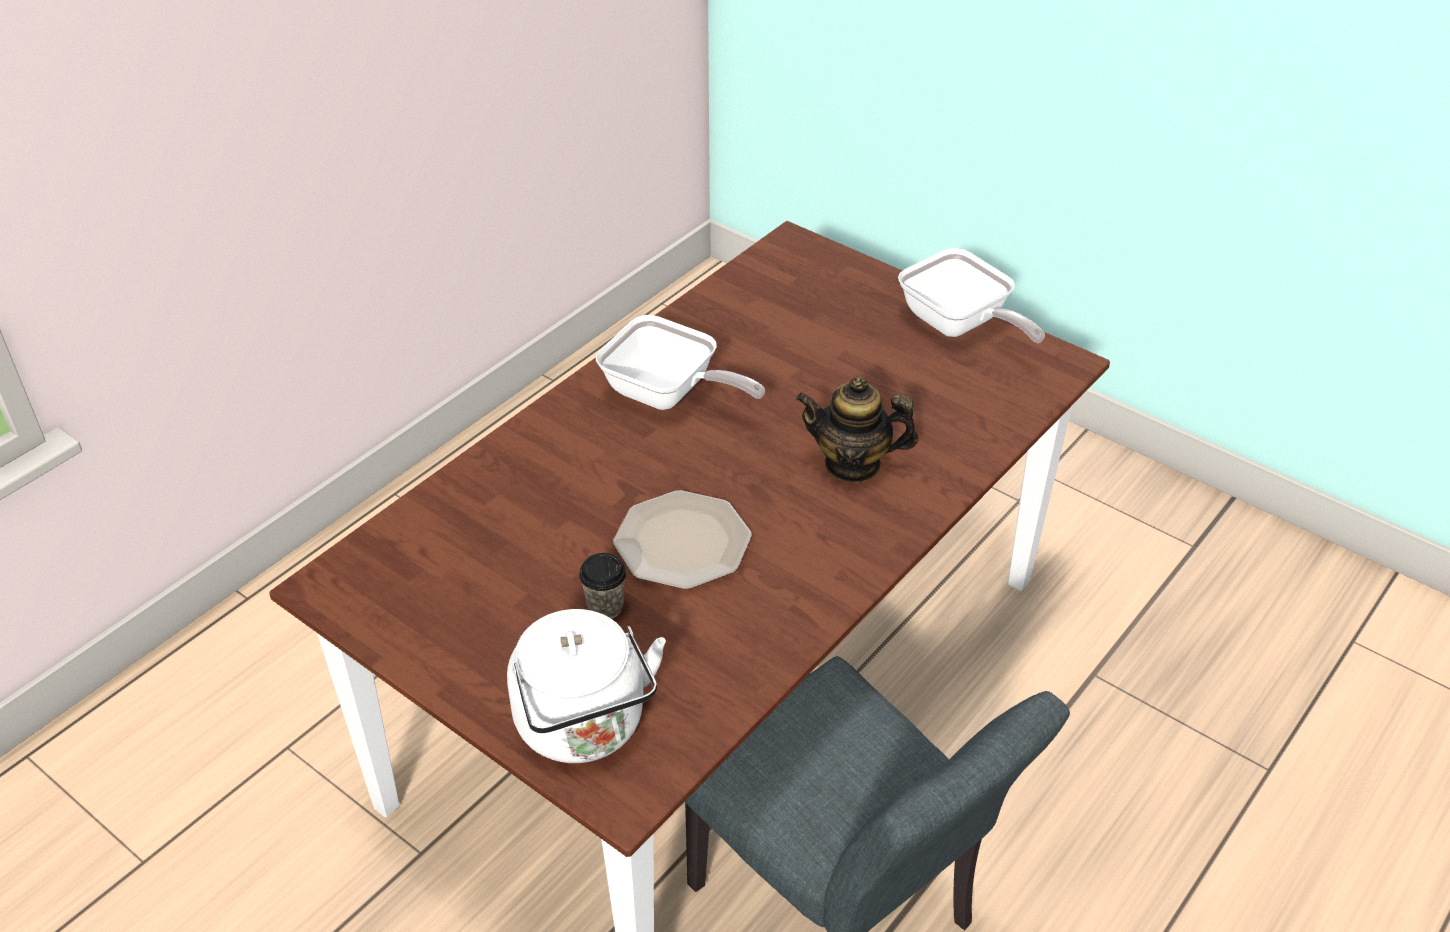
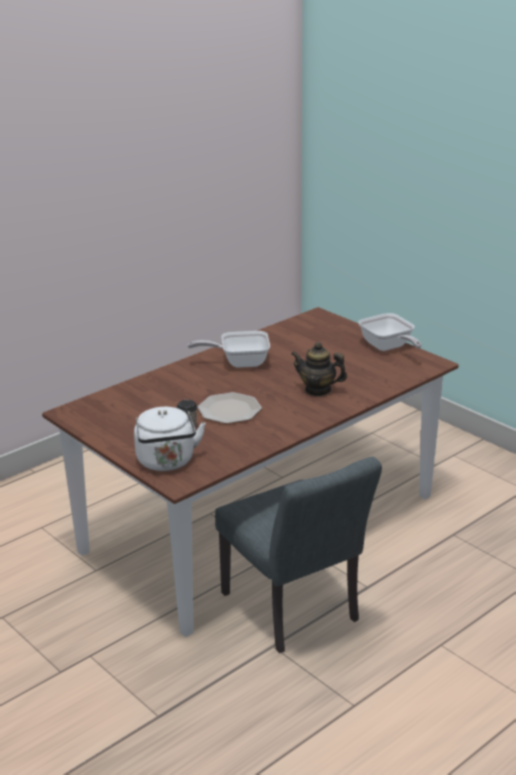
camera: 10 degrees right, 15 degrees down
(668, 395) = (239, 362): frying pan -> frying pan turned 135 degrees clockwise

